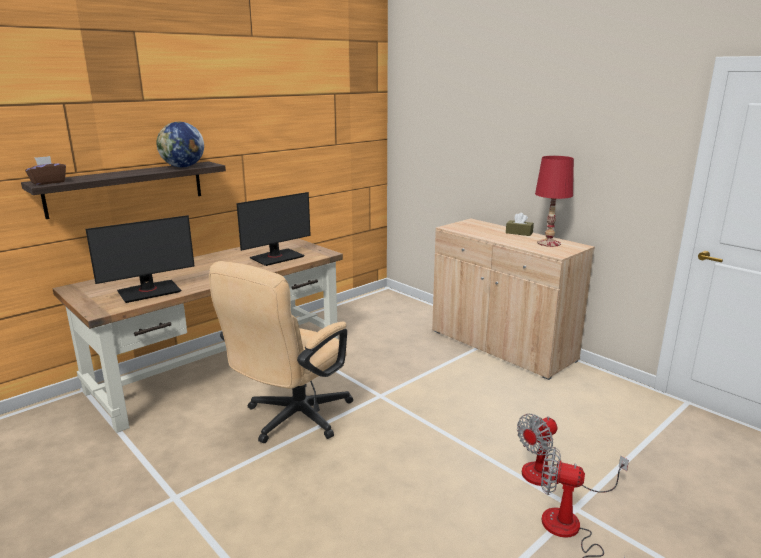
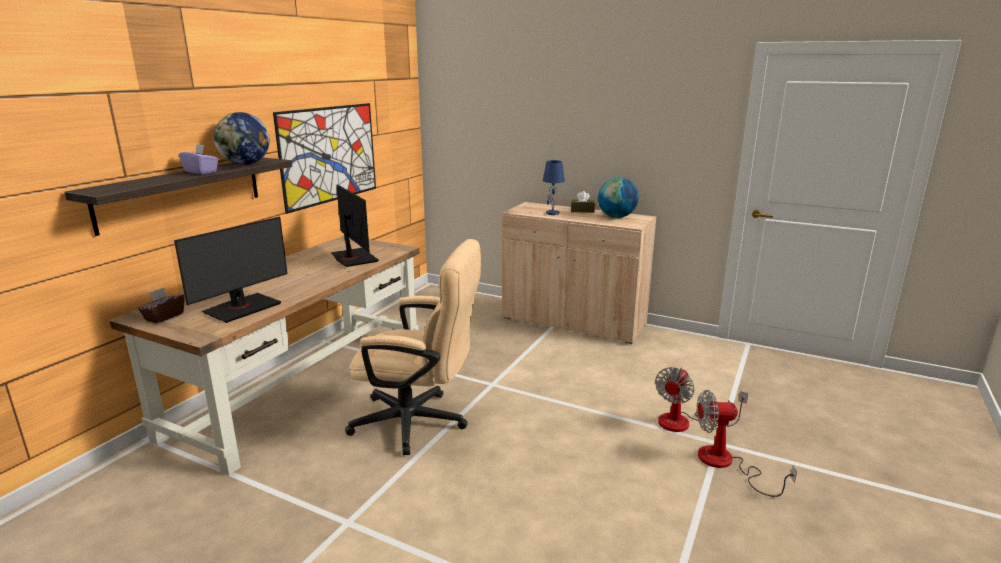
camera: 20 degrees left, 0 degrees up
(48, 182) = (105, 189): brown tissue box -> brown tissue box (164, 317)
(138, 172) = (201, 172): none -> purple tissue box
(276, 257) = (353, 258): monitor -> monitor turned 60 degrees counterclockwise
(279, 161) = (329, 154): none -> picture
(291, 420) = (419, 423): beige office chair -> beige office chair turned 90 degrees counterclockwise
(484, 232) = (552, 213): none -> blue table lamp
(548, 243) = (616, 217): red table lamp -> globe

